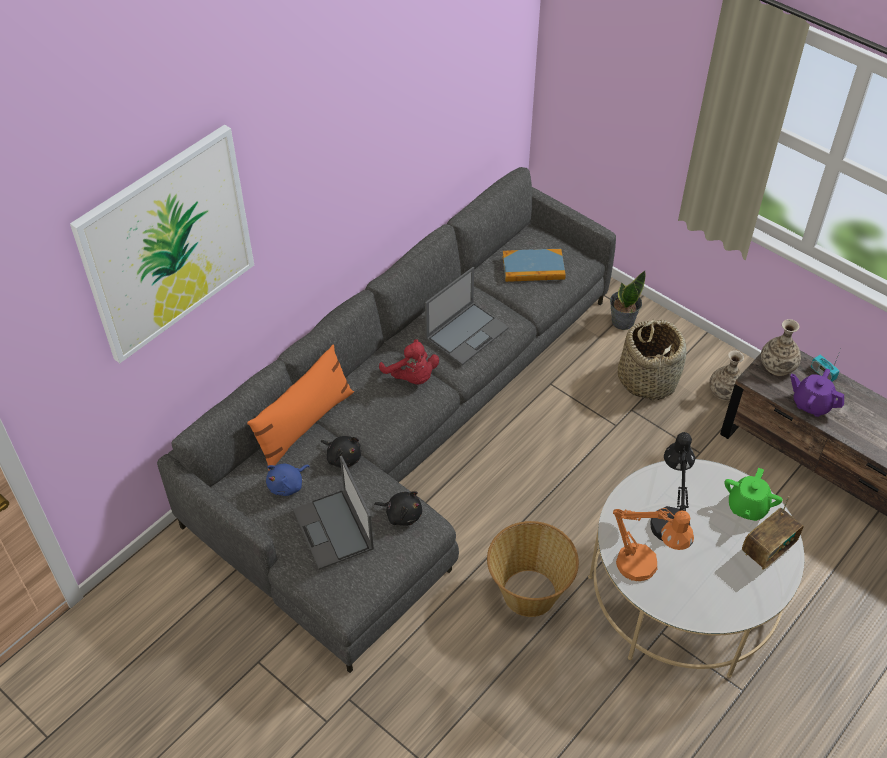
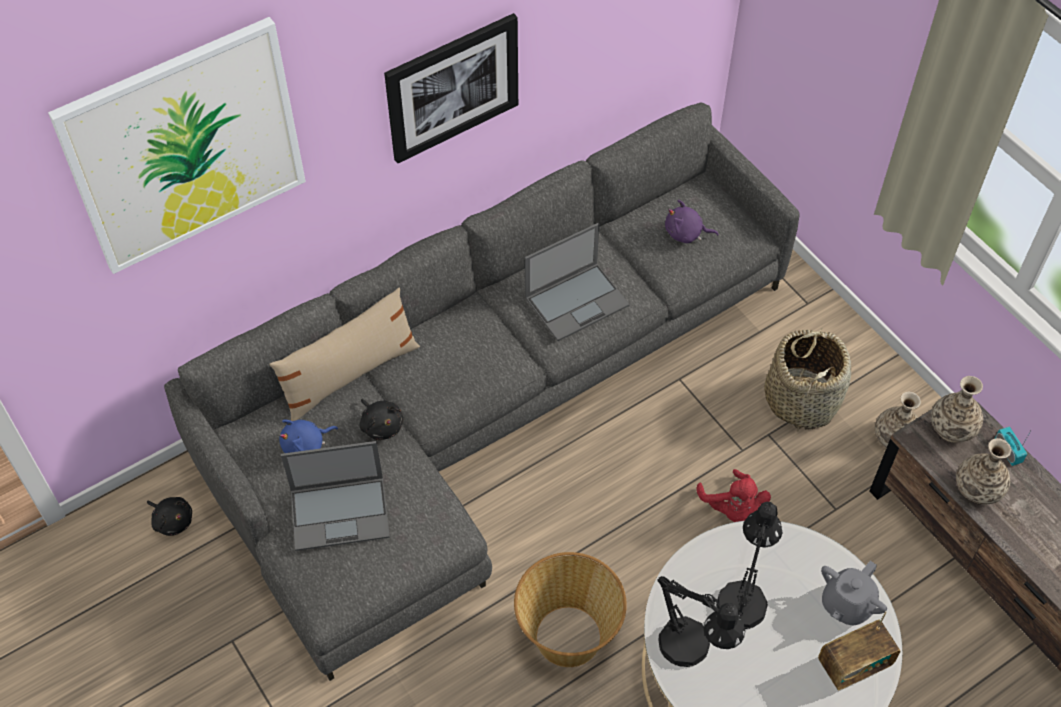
camera: 15 degrees right, 5 degrees up
(304, 425) = (349, 375): orange pillow -> beige pillow
(333, 529) = (341, 513): laptop -> laptop turned 90 degrees counterclockwise
(350, 173) = (452, 87): none -> picture
(402, 514) = (426, 512): black plush toy -> black plush toy (172, 520)
(412, 377) = (494, 343): red plush toy -> red plush toy (733, 509)
(533, 268) = (686, 233): book -> purple plush toy
(622, 321) = (795, 317): potted plant -> none
(645, 567) = (692, 650): orange table lamp -> black table lamp
(747, 507) = (846, 604): green teapot -> grey teapot
(811, 404) = (978, 488): purple teapot -> vase

